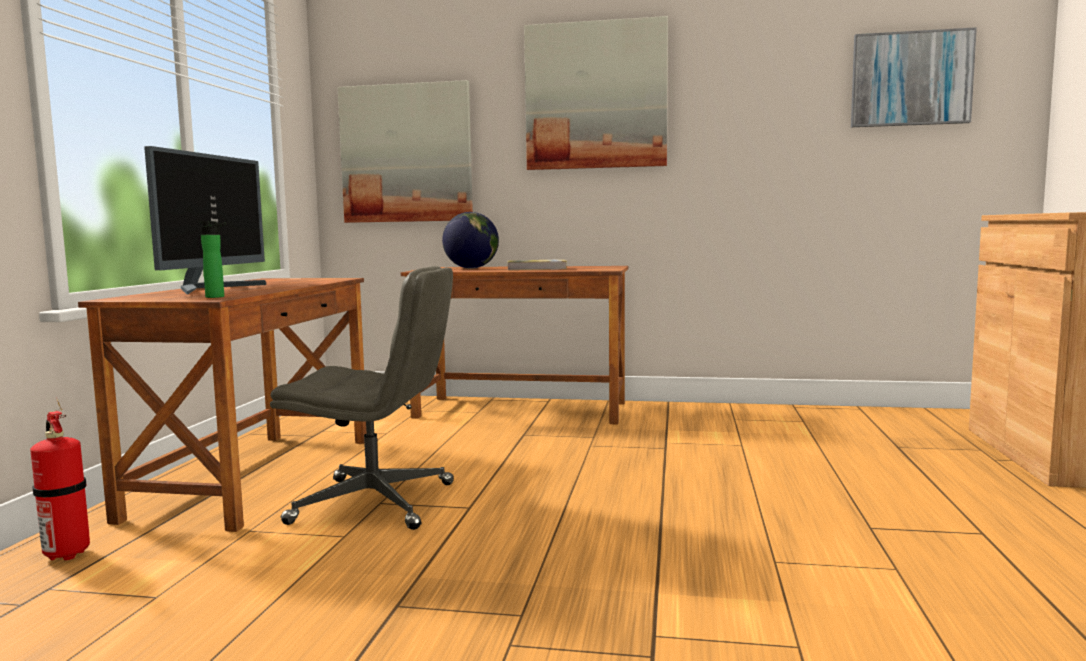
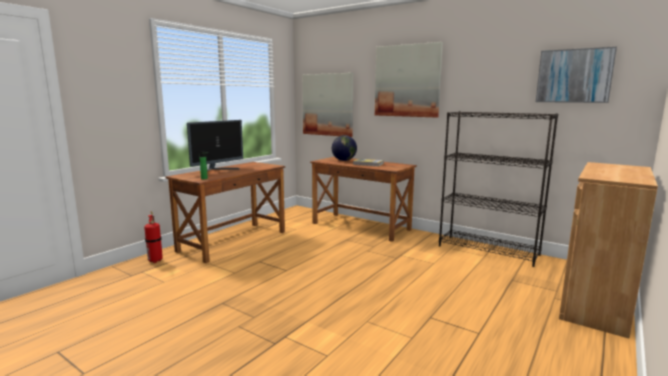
camera: 25 degrees right, 5 degrees up
(376, 503) = (258, 261): grey office chair -> none
(797, 413) = (488, 250): none -> black bookcase

